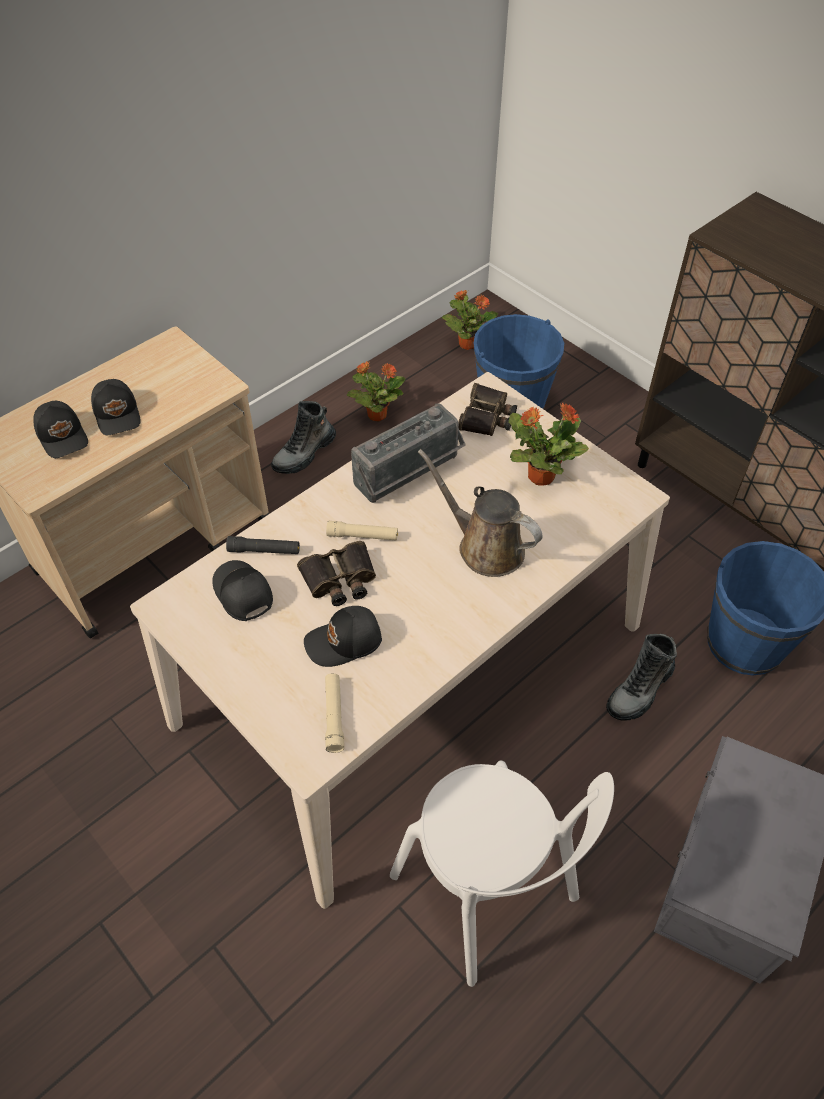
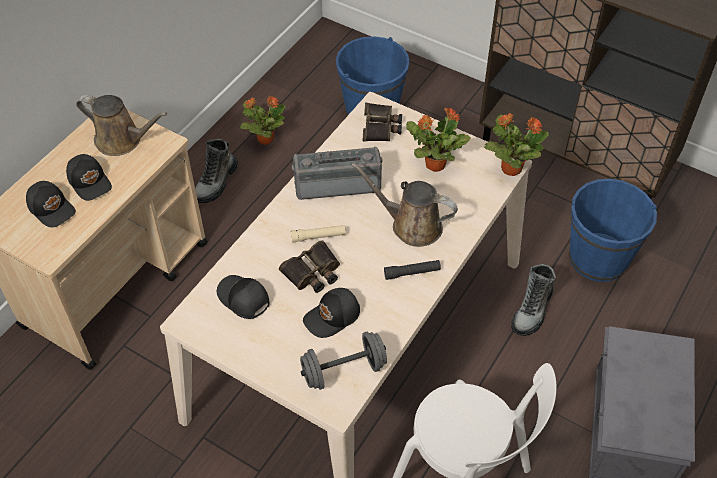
camera: 15 degrees left, 0 degrees up
(173, 374) = (122, 140): none -> brown watering can
(264, 550) = (248, 263): black flashlight -> black flashlight (412, 272)
(334, 716) = (343, 370): beige flashlight -> grey dumbbell
(409, 475) = (337, 183): radio -> radio turned 135 degrees counterclockwise
(467, 343) = (320, 65): potted plant -> potted plant (510, 168)

